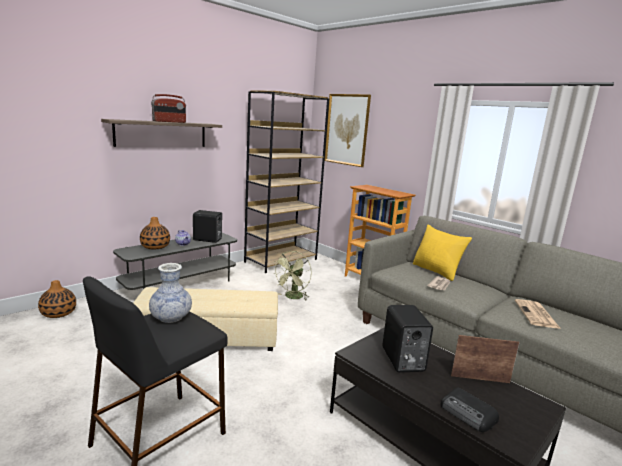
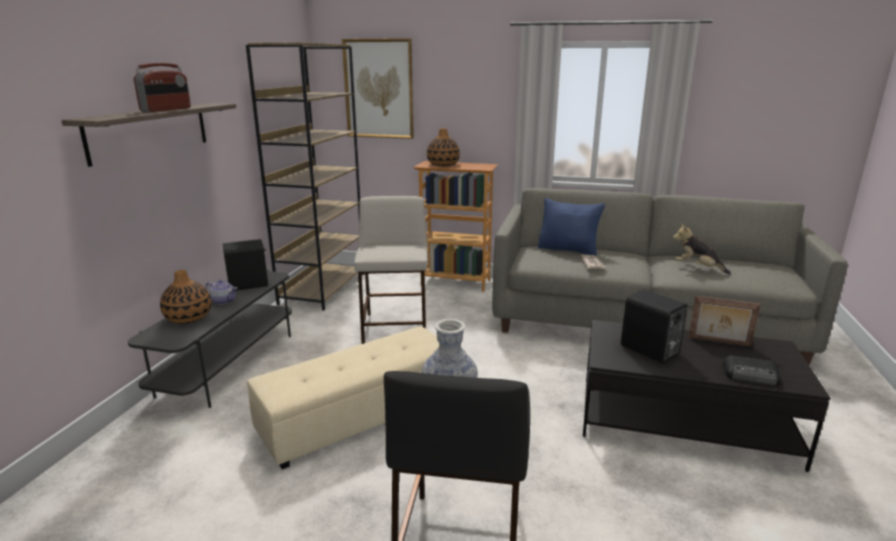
camera: 30 degrees left, 5 degrees up
(58, 313) = (85, 476): vase -> vase (443, 164)
(292, 297) = (395, 330): green fan -> beige stool
(436, 271) = (568, 250): yellow pillow -> blue pillow
(479, 378) = (719, 342): picture frame -> picture frame turned 135 degrees counterclockwise
(537, 315) = (697, 268): newspaper -> plush toy

